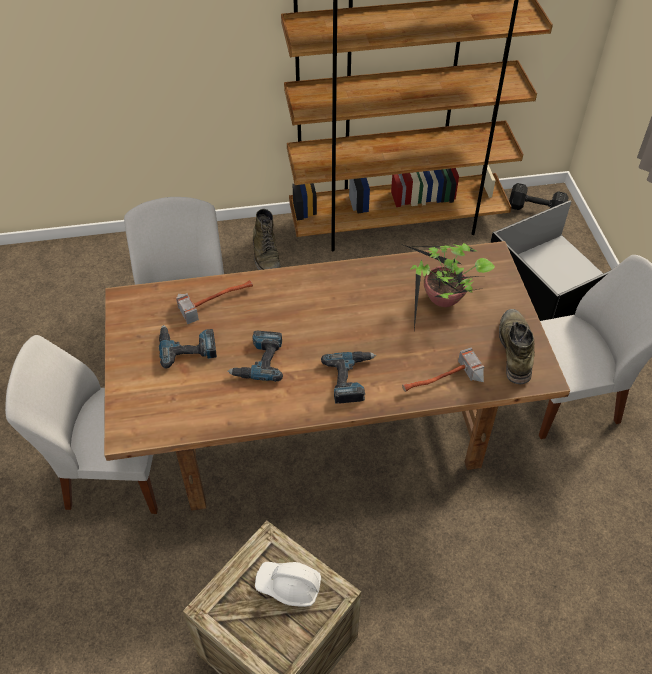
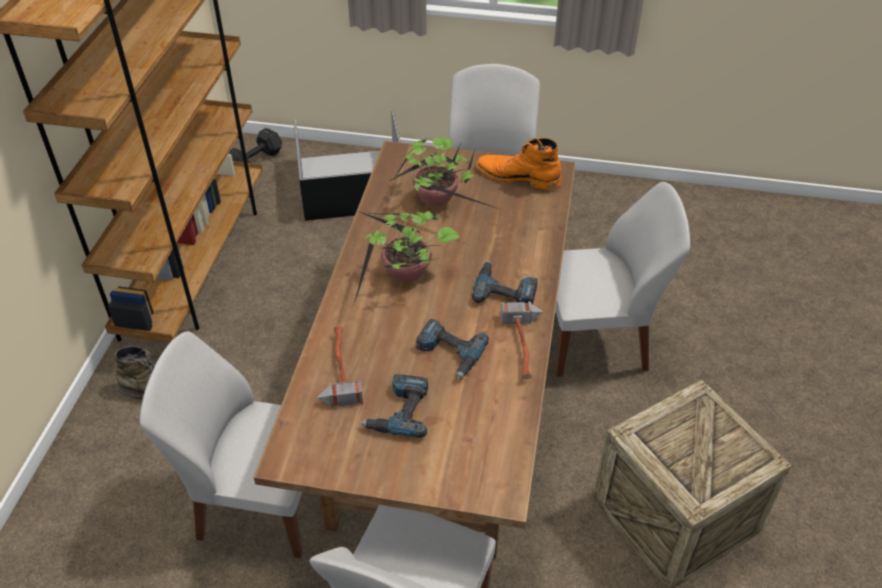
camera: 70 degrees left, 5 degrees down
(288, 586) = (684, 430): white hard hat -> none
(335, 307) = (405, 276): none -> potted plant
(442, 383) = (537, 231): hammer -> hammer (526, 347)
(462, 532) = (597, 341): none -> white chair
(515, 349) = (518, 176): green boot -> orange boot

